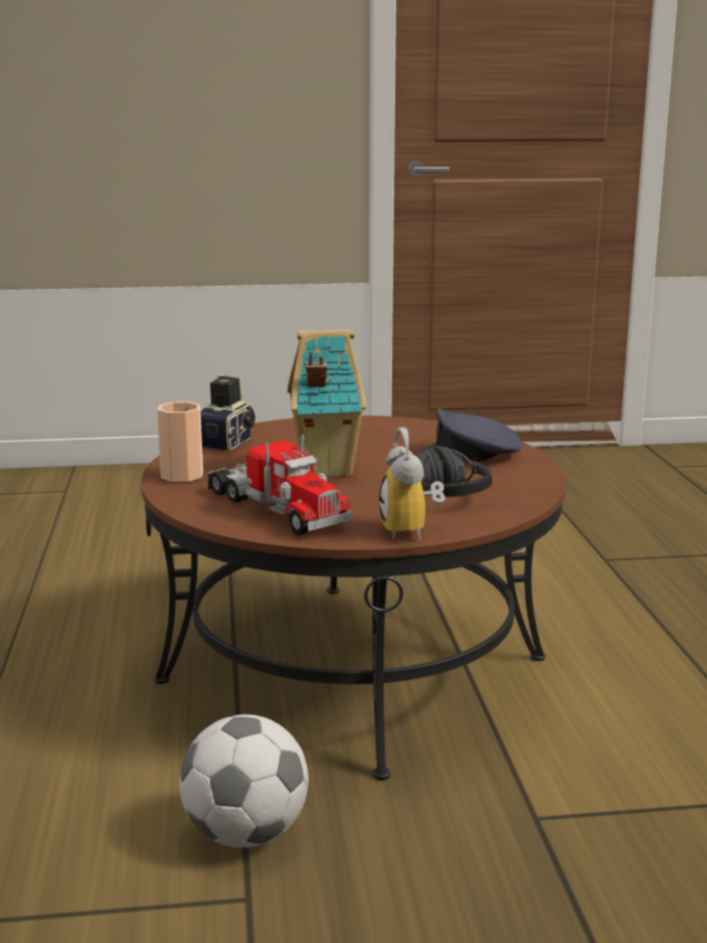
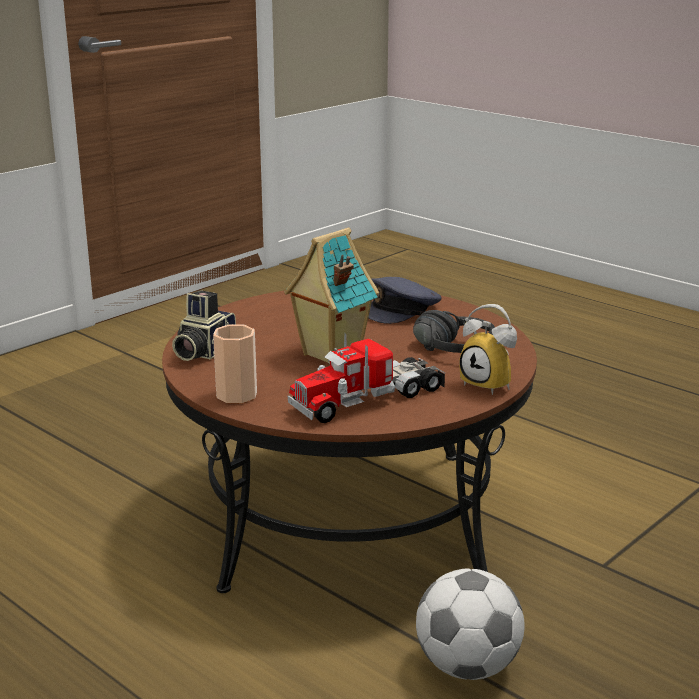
camera: 40 degrees left, 5 degrees up
(230, 441) = (202, 351): camera -> camera turned 135 degrees counterclockwise
(275, 508) = (368, 398): toy truck -> toy truck turned 135 degrees clockwise

